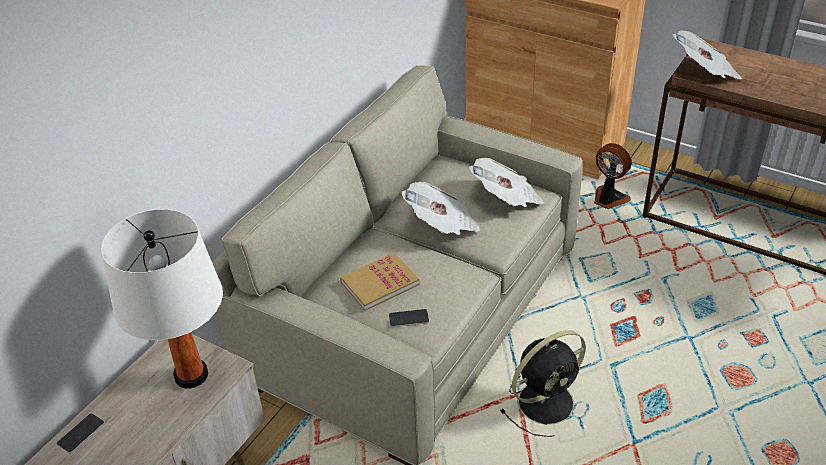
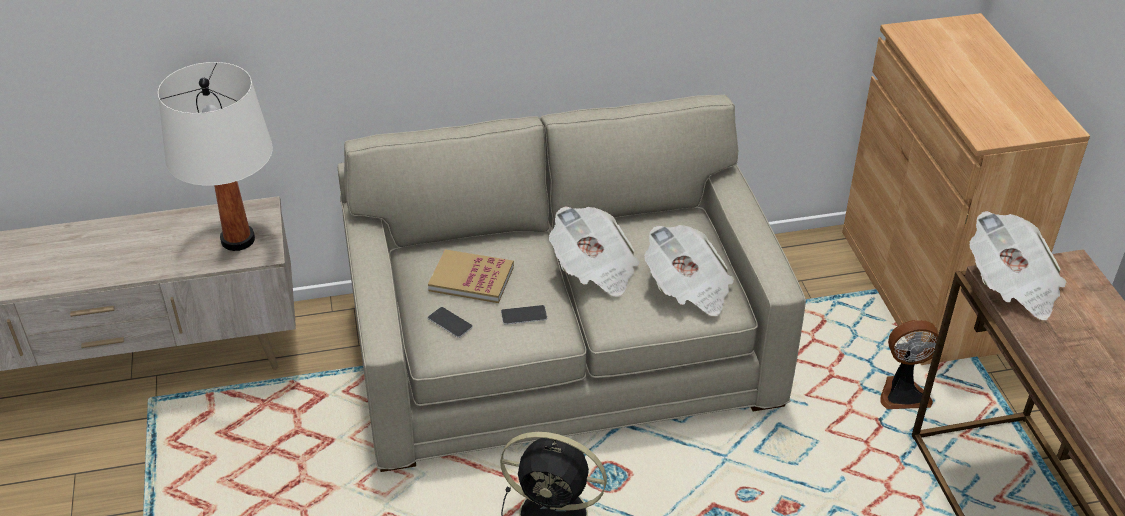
camera: 45 degrees right, 0 degrees up
(81, 433) = (130, 226): phone -> phone (524, 315)
(608, 199) = (902, 393): fan -> fan turned 90 degrees clockwise

